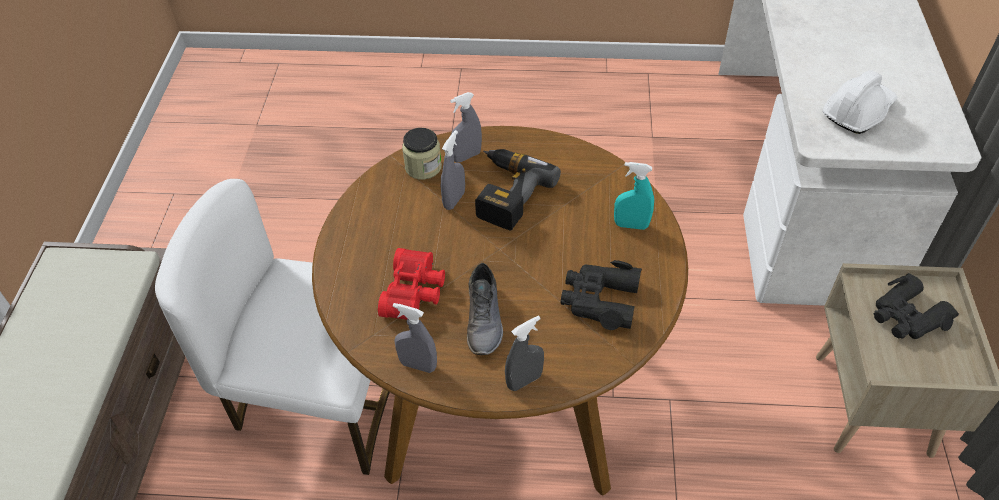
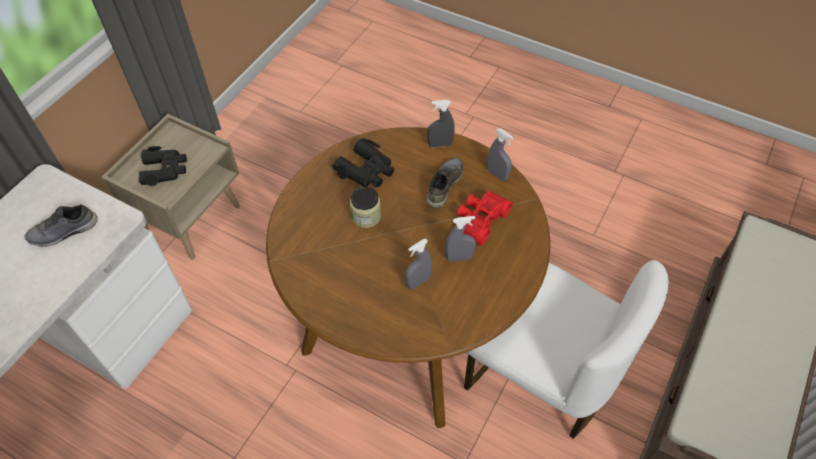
camera: 155 degrees left, 5 degrees up
(423, 167) = (427, 324): jar -> jar (366, 216)
(466, 156) = (386, 320): grey spray bottle -> grey spray bottle (459, 258)
(505, 193) = (377, 271): power drill -> none
(631, 225) = (308, 210): turquoise spray bottle -> none
(857, 112) = (64, 232): white hard hat -> grey shoe

